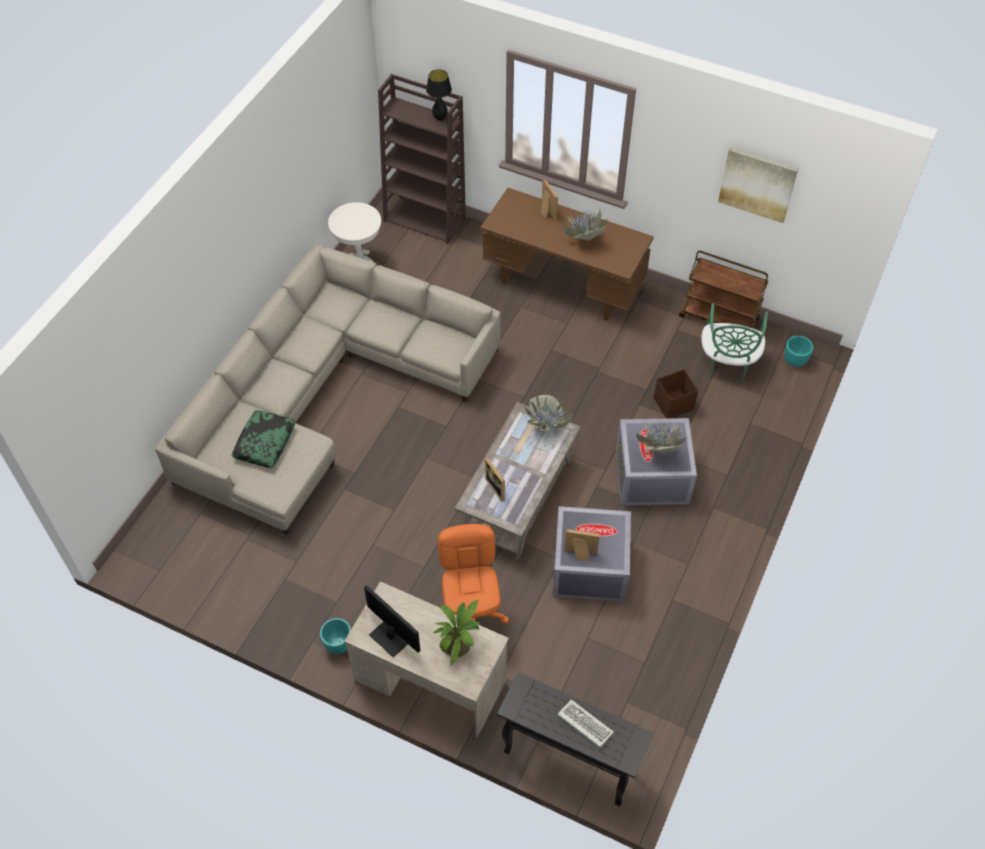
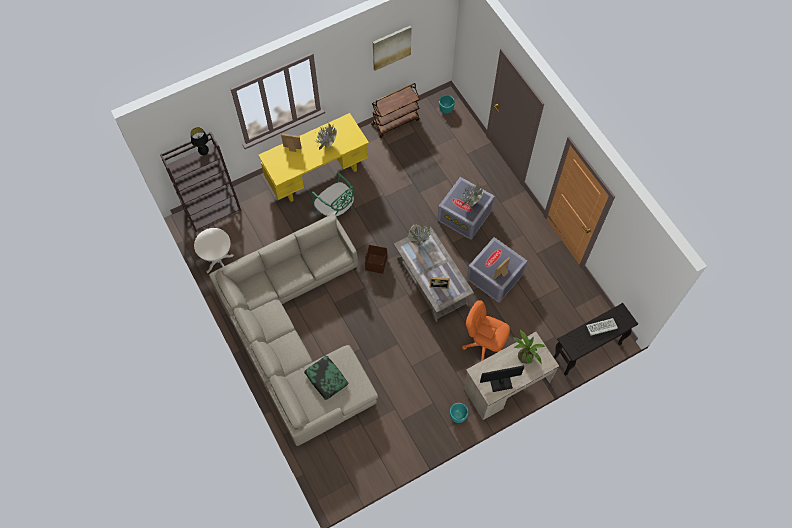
camera: 55 degrees left, 10 degrees up
(563, 286) = (317, 175): brown desk -> yellow desk
(673, 404) = (430, 178): brown storage box -> brown storage box (376, 264)
(727, 364) = (425, 138): green chair -> green chair (336, 210)

